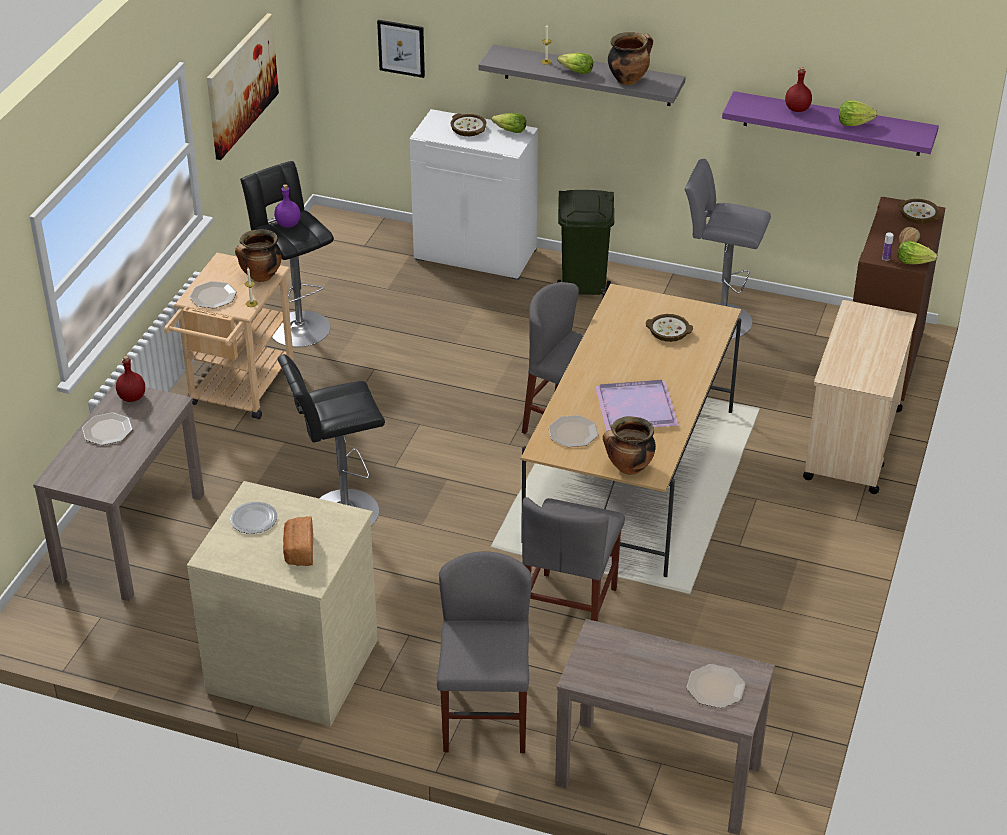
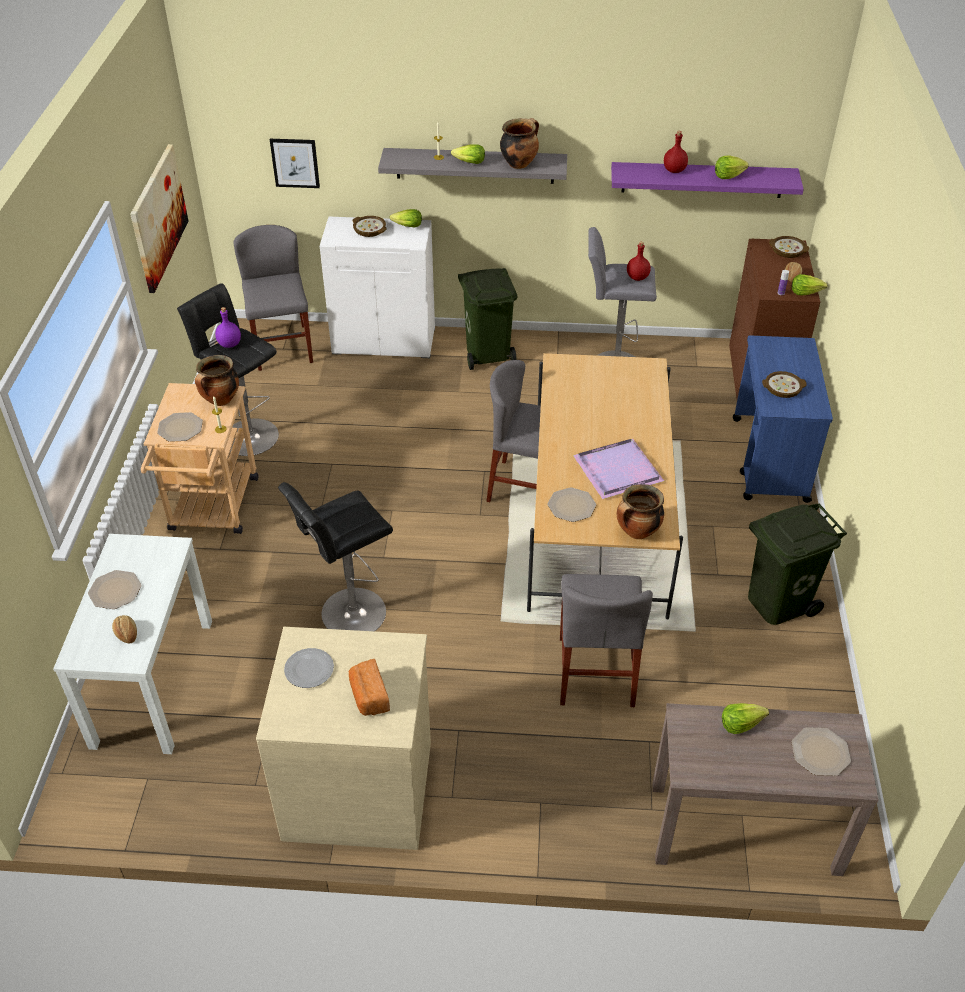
camera: 15 degrees left, 5 degrees up
(106, 467) = (126, 633): none -> bread
(131, 536) = (153, 681): brown console table -> white console table
(132, 397) = (130, 549): red bottle -> red bottle (637, 277)
(485, 716) = (562, 803): grey chair -> grey chair (282, 347)
(649, 649) = (740, 723): none -> lettuce
(668, 331) = (614, 390): bowl -> bowl (782, 388)
(792, 583) = (777, 601): none -> green trash can
(852, 444) = (769, 460): beige cart -> blue cart

